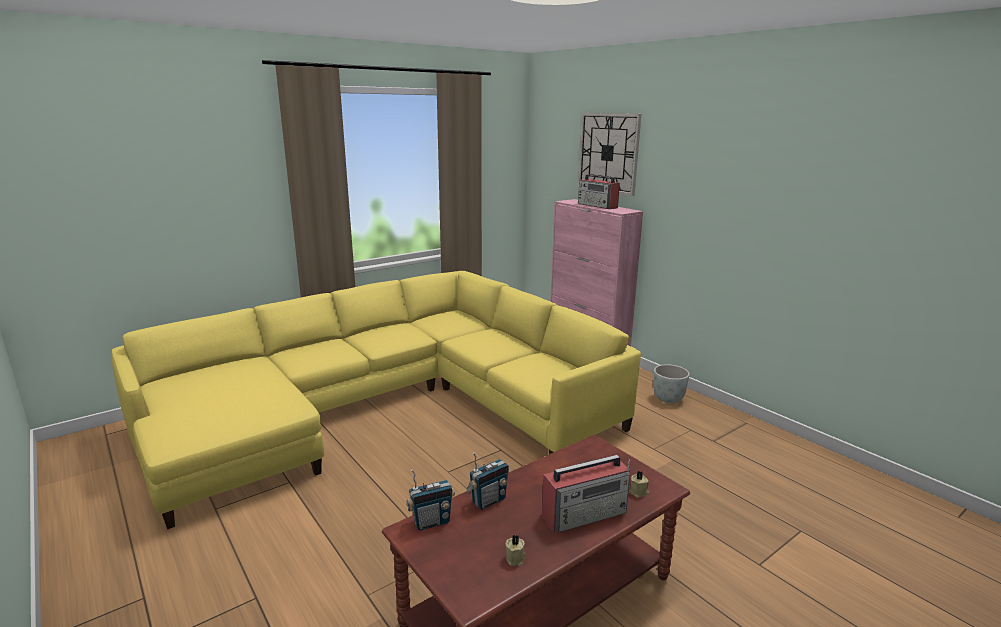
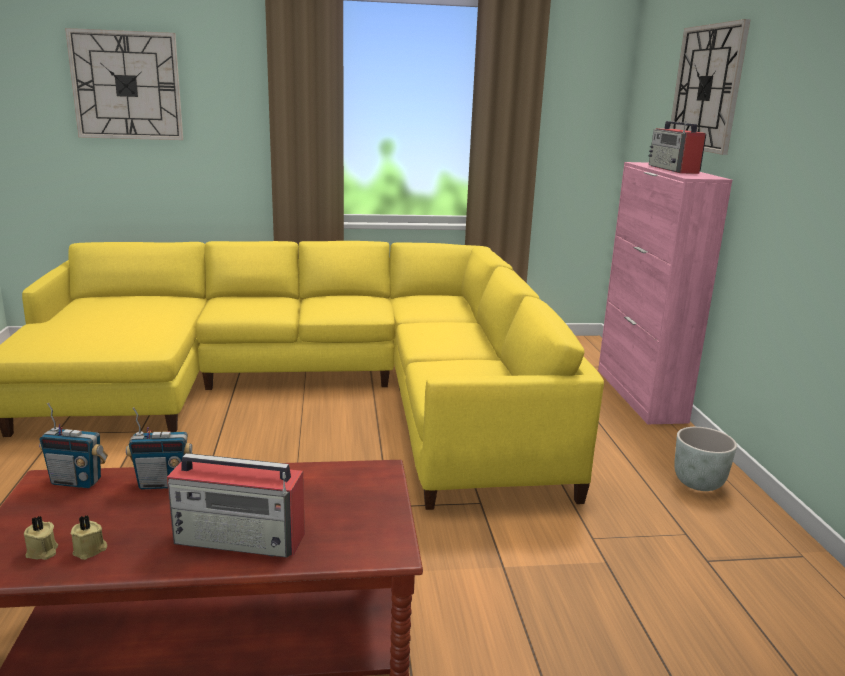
camera: 30 degrees right, 0 degrees up
(148, 177) = (126, 85): none -> wall clock
(639, 492) = (346, 542): beige candle -> beige candle (42, 552)

